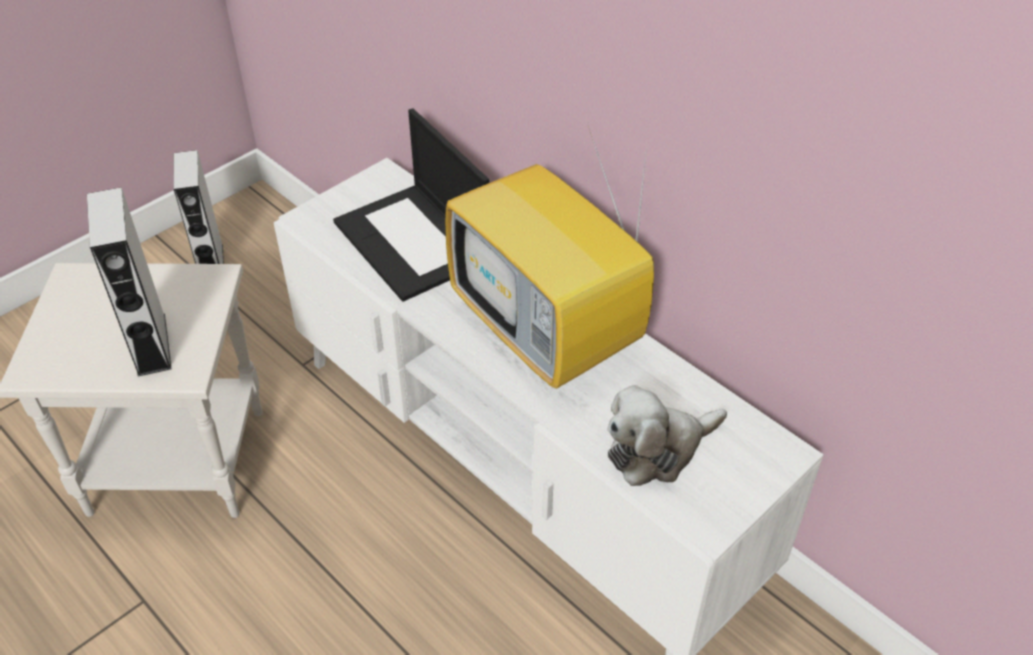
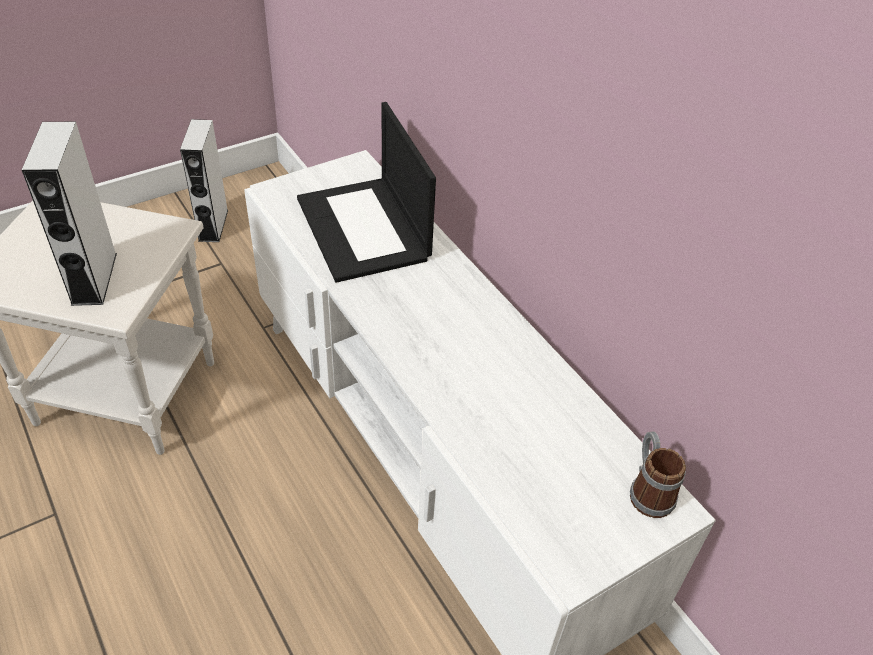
camera: 10 degrees right, 0 degrees up
(550, 334) = (466, 340): television -> none
(658, 449) = (541, 478): plush toy -> none
(757, 440) = (648, 490): none -> mug

